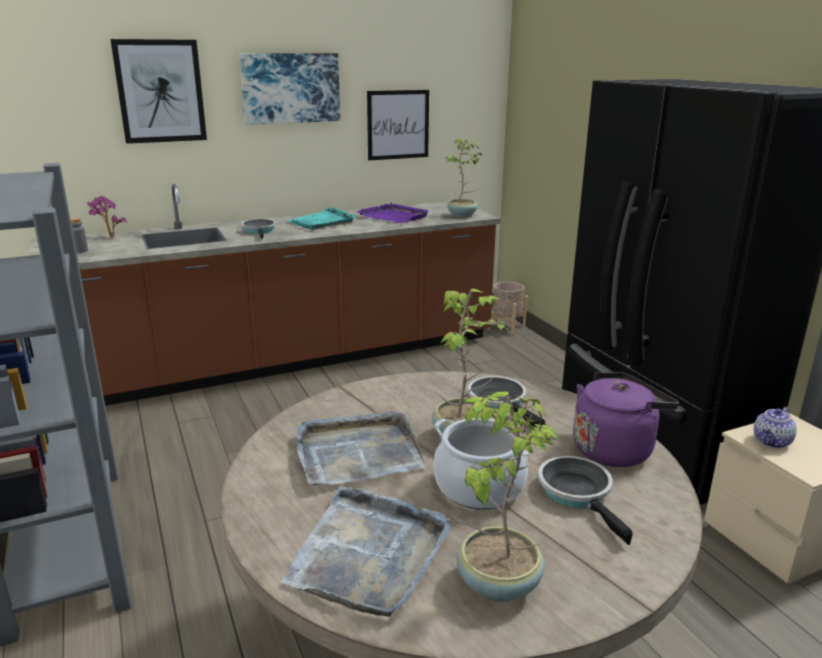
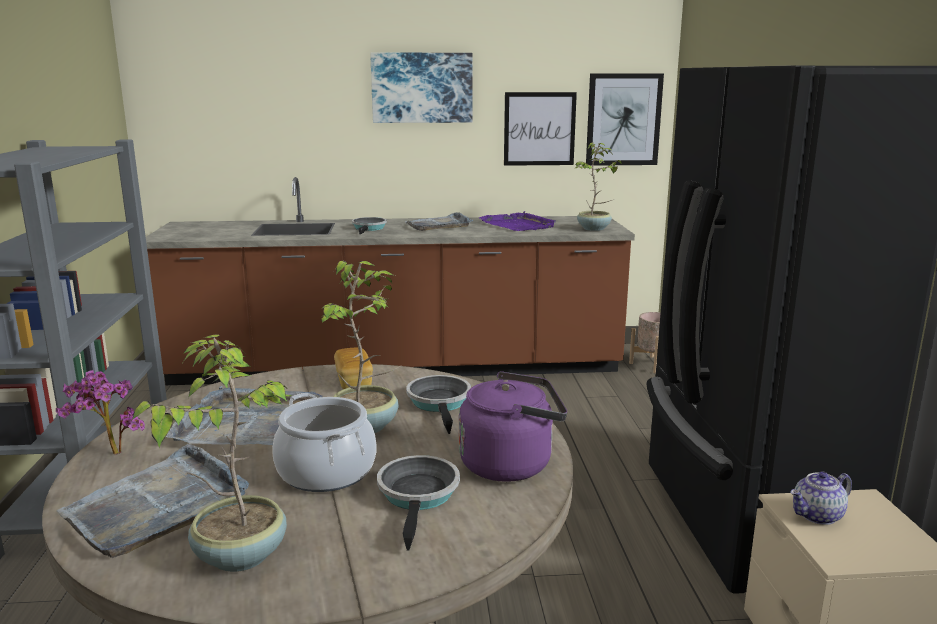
camera: 20 degrees right, 5 degrees down
(81, 251) = (196, 233): grey bottle -> none
(109, 237) = (231, 224): potted plant -> potted plant (109, 455)
(160, 91) = (293, 89): picture -> picture (623, 119)
(322, 221) = (439, 225): turquoise tray -> grey tray
(403, 393) = (353, 381): none -> bread

